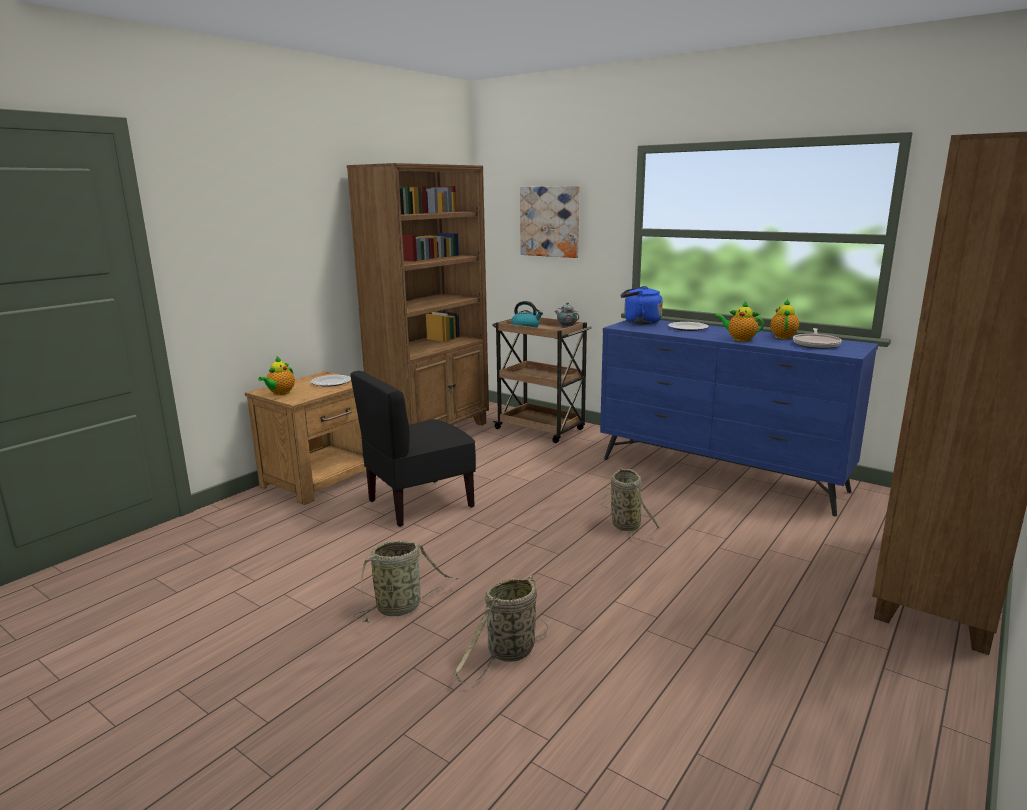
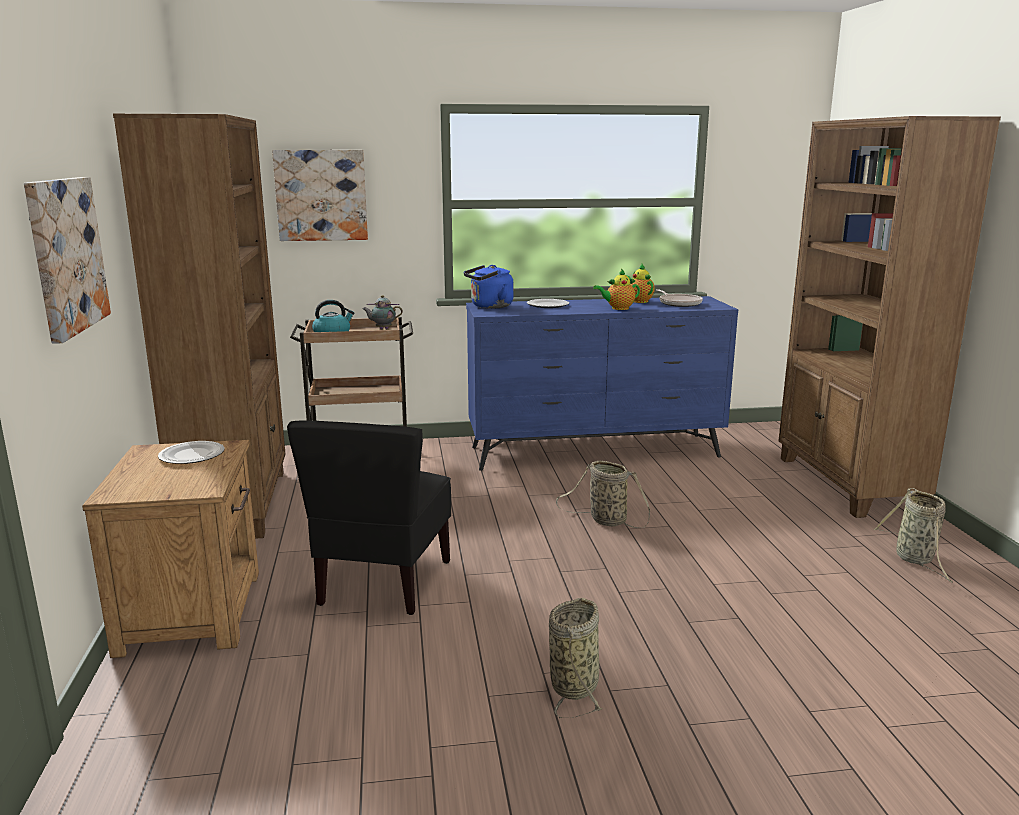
camera: 45 degrees left, 0 degrees up
(265, 249) = (65, 255): none -> picture
(280, 393) = (153, 489): teapot -> none
(509, 653) = (729, 666): basket -> basket (915, 559)

